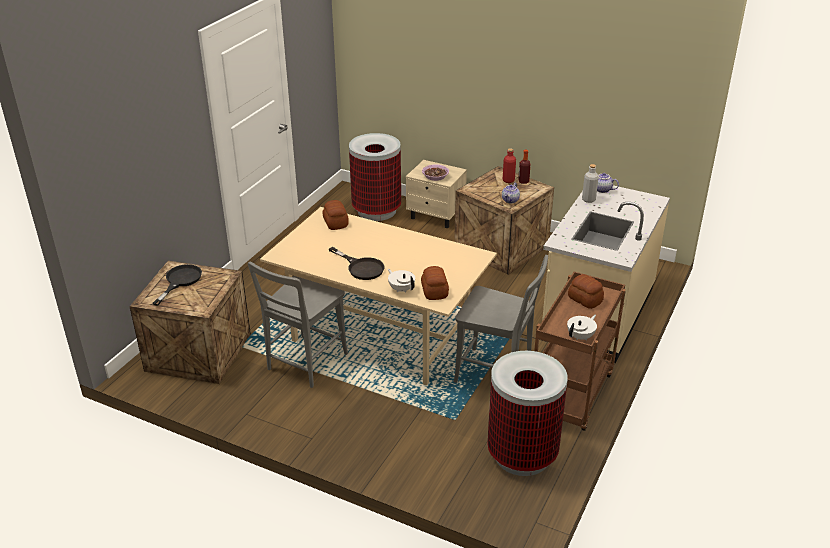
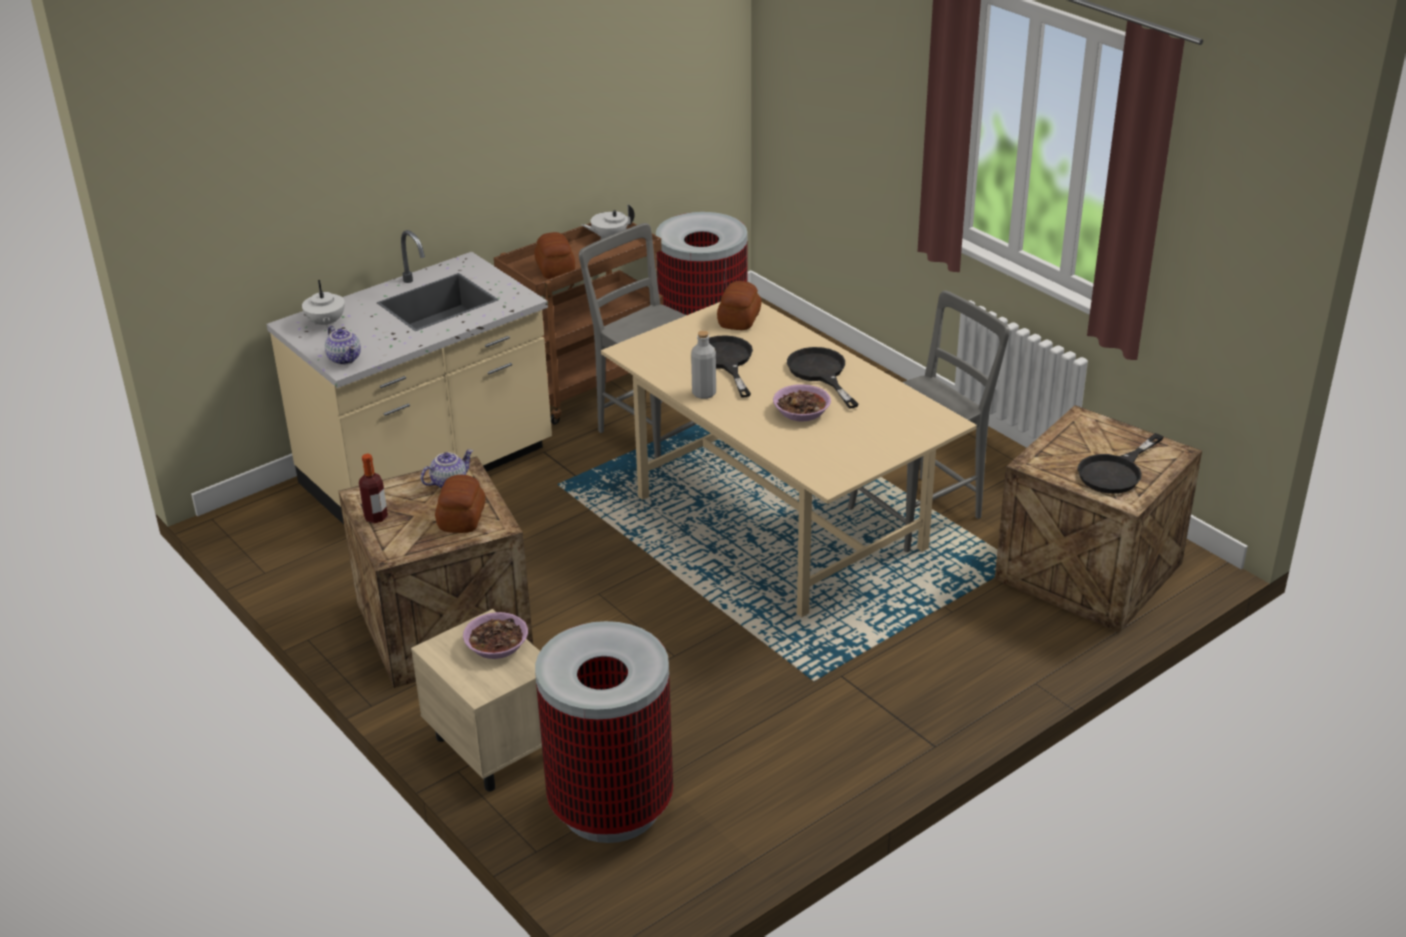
camera: 155 degrees left, 0 degrees up
(335, 223) = (818, 457): bread -> bread (462, 518)
(358, 243) = (801, 411): none -> bowl
(401, 289) = (782, 332): white teapot -> white teapot (325, 323)
(420, 262) = (726, 361): none -> black frying pan
(508, 180) = (400, 527): red bottle -> none
(588, 199) = (390, 348): grey bottle -> grey bottle (704, 393)

